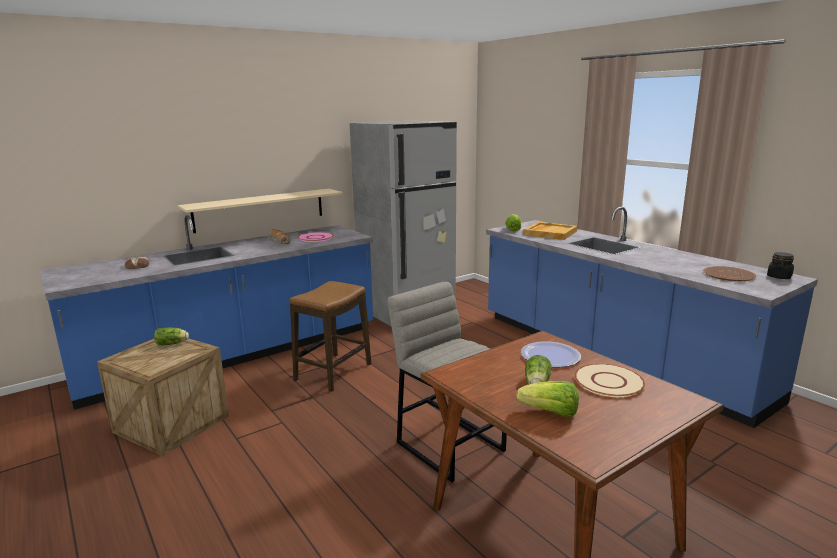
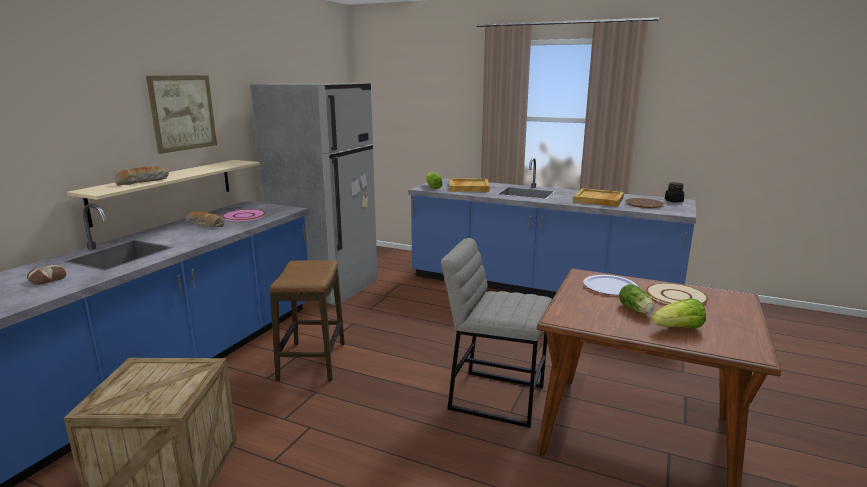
camera: 30 degrees left, 0 degrees up
(173, 344) = (155, 369): lettuce -> none
(232, 201) = (143, 181): none -> bread
(281, 147) = (183, 113): none -> picture
(676, 263) = (598, 200): none -> beige tray

